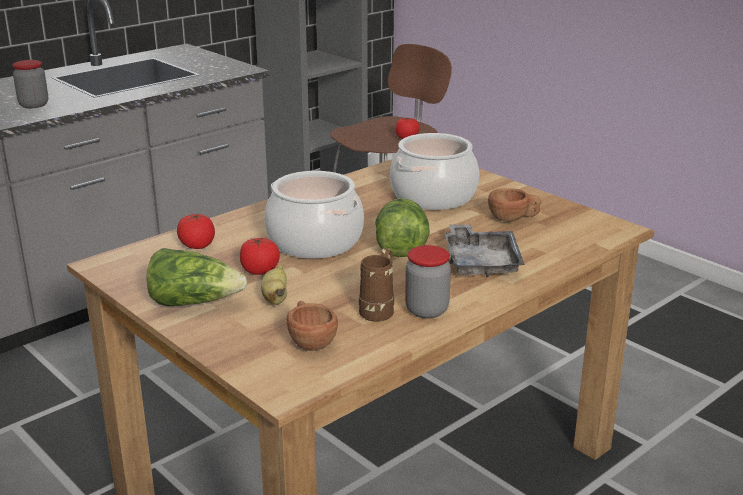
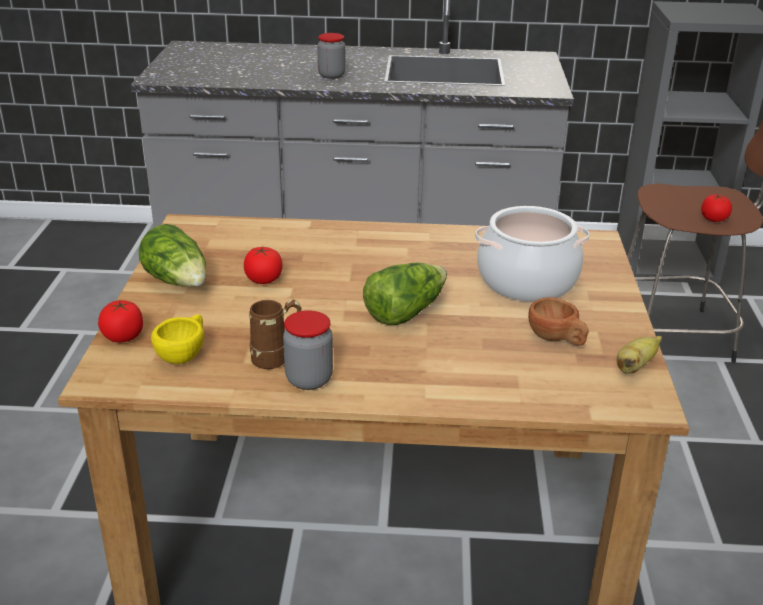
camera: 45 degrees right, 5 degrees up
(197, 245) = (264, 238): tomato -> tomato (123, 336)
(276, 298) = (231, 307): banana -> banana (635, 366)
(310, 341) = (184, 354): brown cup -> yellow cup
(314, 241) = (347, 275): cooking pot -> none
(481, 262) = (439, 363): grey tray -> none

